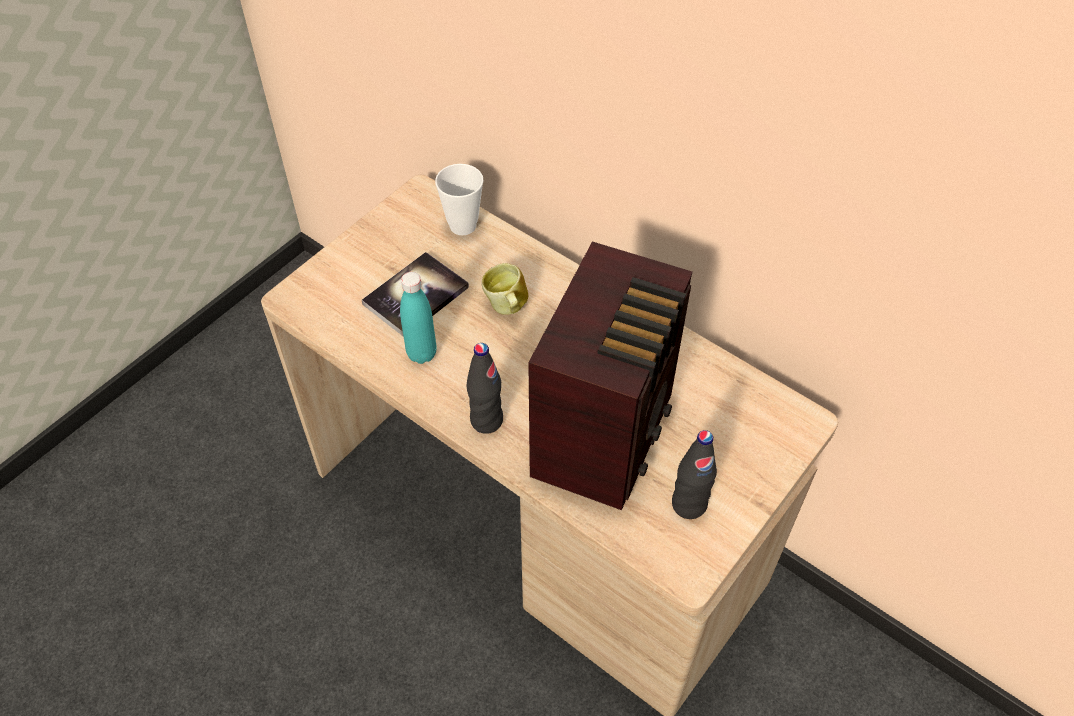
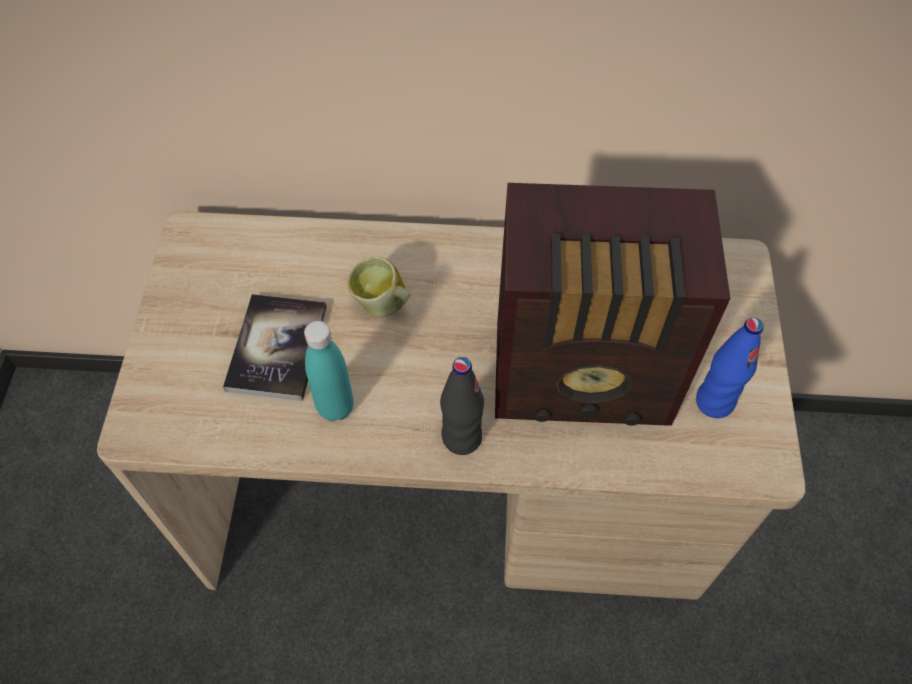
camera: 35 degrees left, 5 degrees up
(463, 225) = (266, 244): cup -> none
(606, 433) = (585, 378): radio -> radio turned 105 degrees clockwise
(689, 504) = (714, 402): black bottle -> blue bottle

